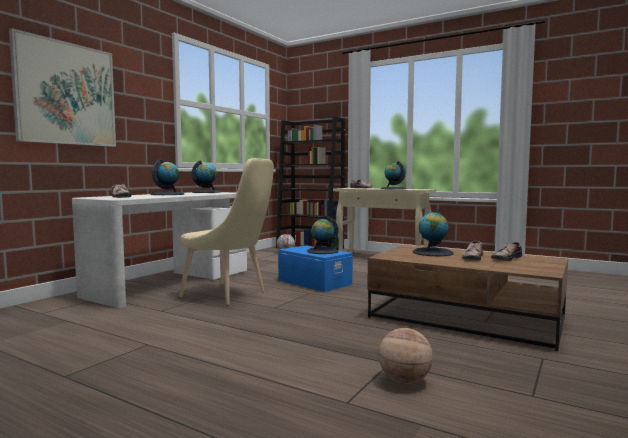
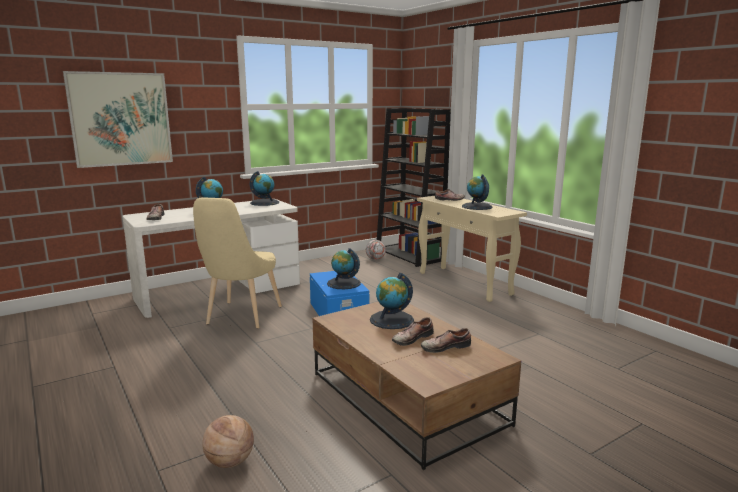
camera: 25 degrees right, 10 degrees up
(228, 295) = (241, 317): beige chair -> beige chair turned 45 degrees clockwise

